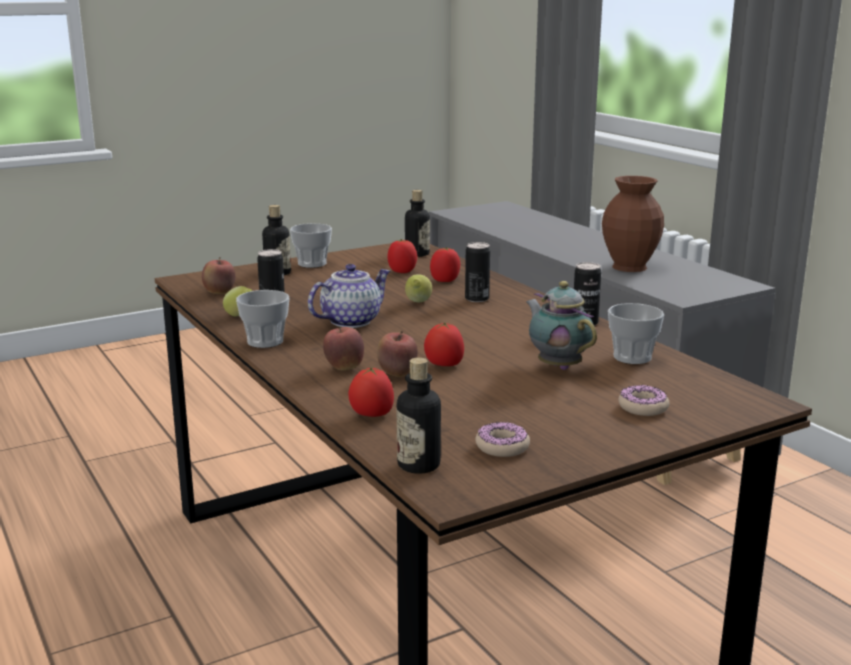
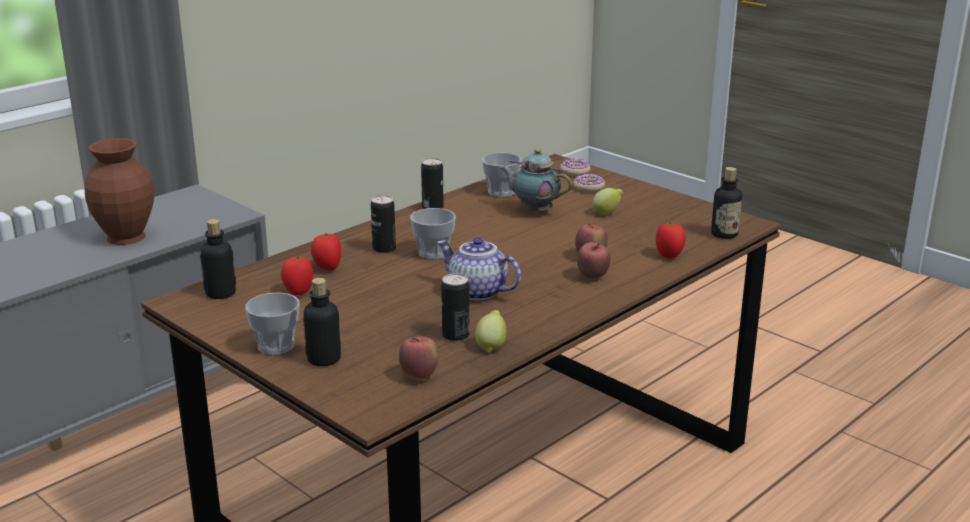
camera: 105 degrees left, 5 degrees up
(265, 341) = (555, 319): cup -> cup (433, 253)
(418, 303) = (407, 271): lemon -> lemon (607, 213)
(444, 365) = (559, 244): tomato -> none
(502, 447) = (679, 217): donut -> donut (575, 172)
(558, 366) = (534, 211): teapot -> teapot turned 75 degrees clockwise

